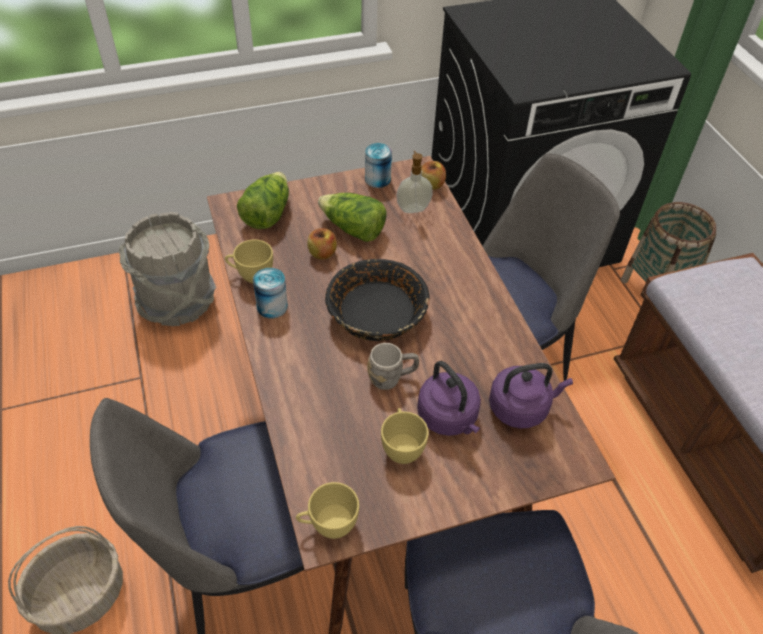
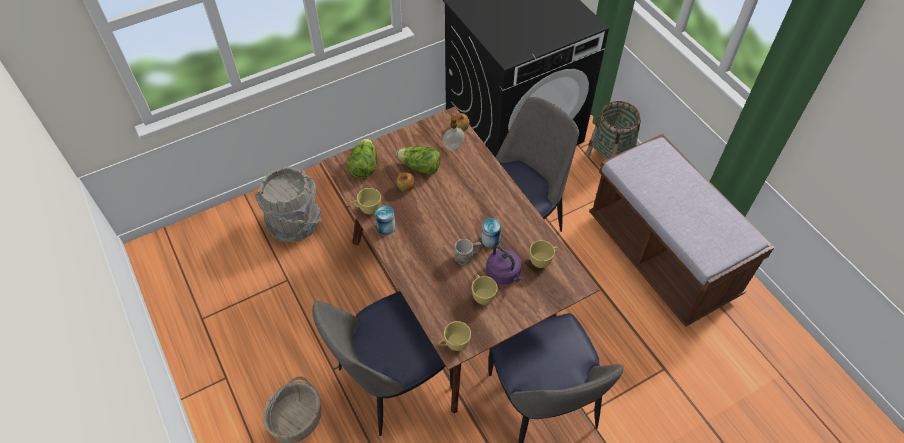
camera: 10 degrees left, 5 degrees up
(376, 314) = (449, 220): black bowl -> none
(377, 179) = (426, 129): can -> can (490, 240)
(521, 408) = (542, 261): purple kettle -> yellow cup

